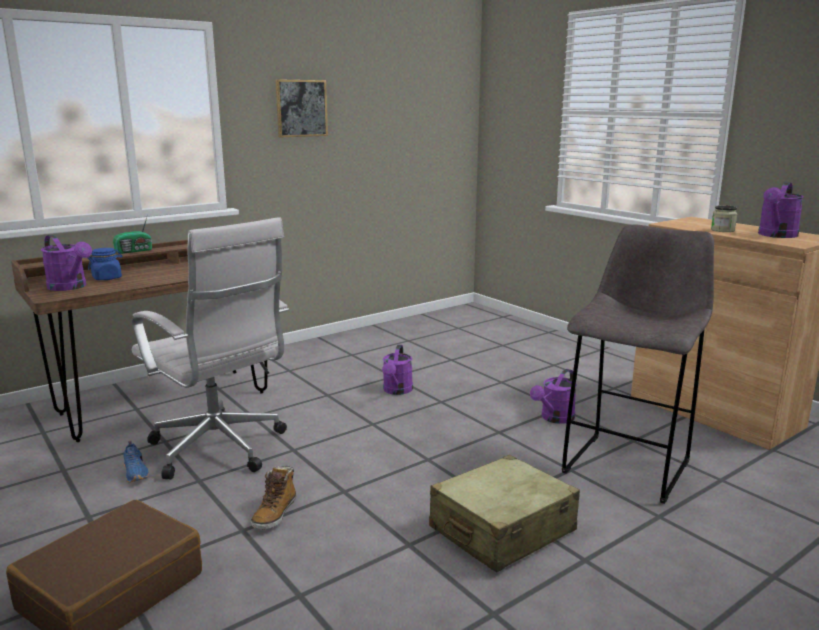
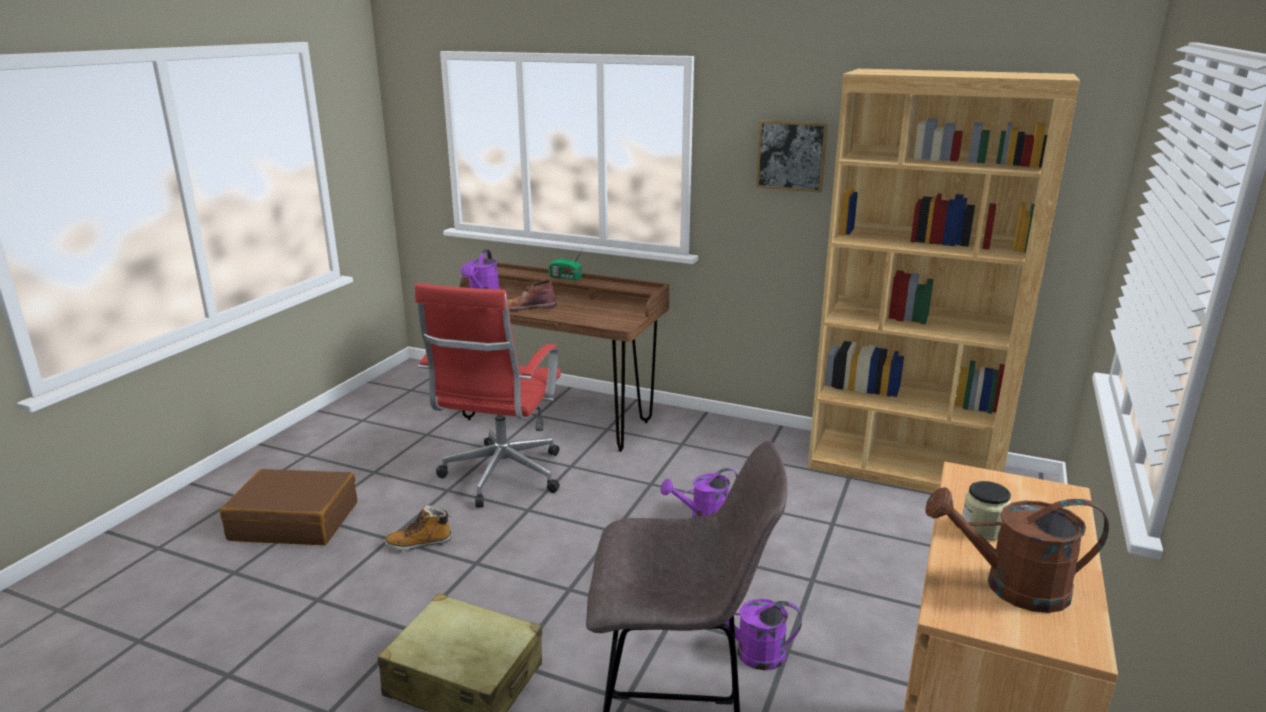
camera: 60 degrees right, 5 degrees up
(107, 278) = (518, 296): blue jar -> none
(136, 473) = (441, 461): blue shoe -> none
(144, 279) = (527, 307): none -> brown boot
(221, 450) = (500, 478): white office chair -> red office chair
(419, 326) = (903, 469): none -> brown bookcase
(776, 235) = (1011, 587): purple watering can -> brown watering can

